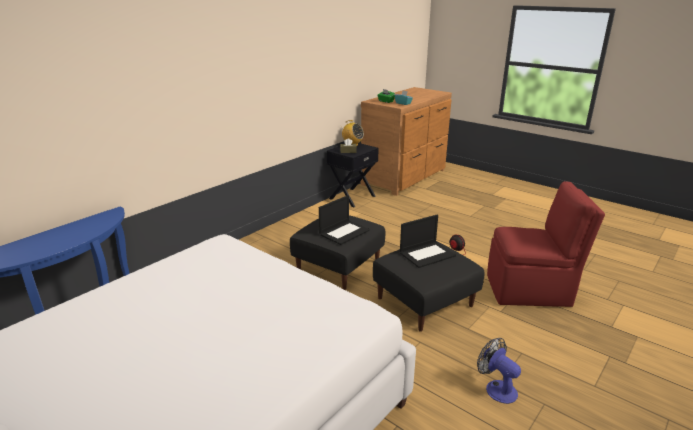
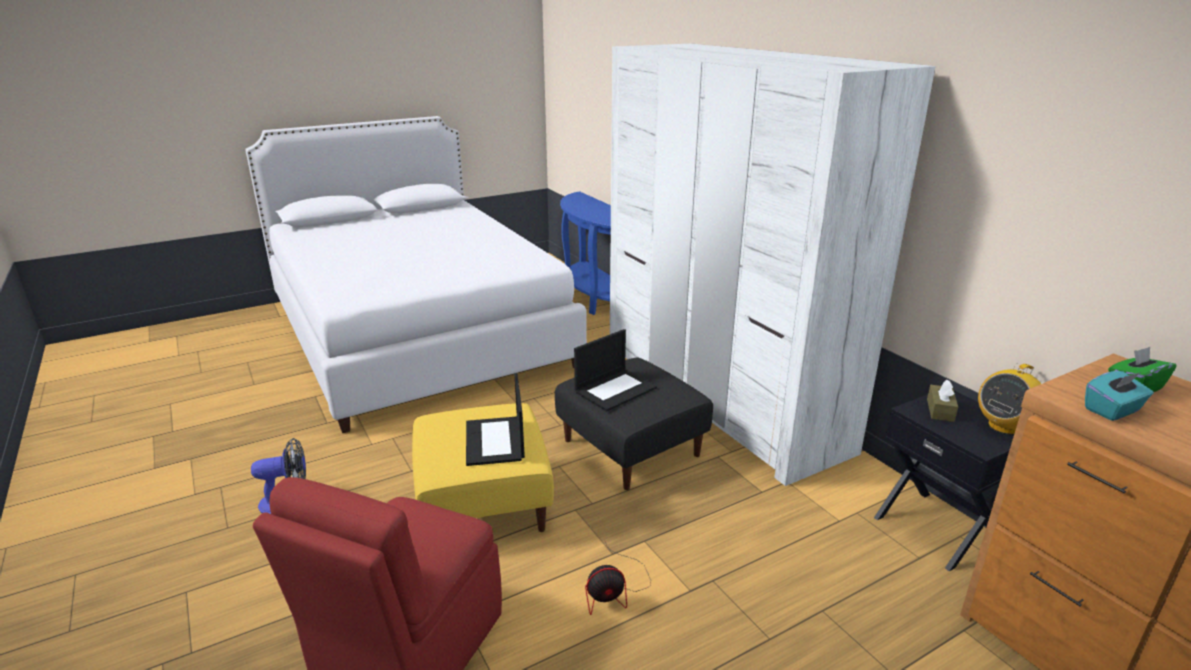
camera: 110 degrees right, 0 degrees up
(265, 247) = (719, 397): none -> white wardrobe
(344, 232) = (615, 389): laptop -> laptop turned 105 degrees counterclockwise
(424, 301) = (484, 502): black ottoman -> yellow ottoman

